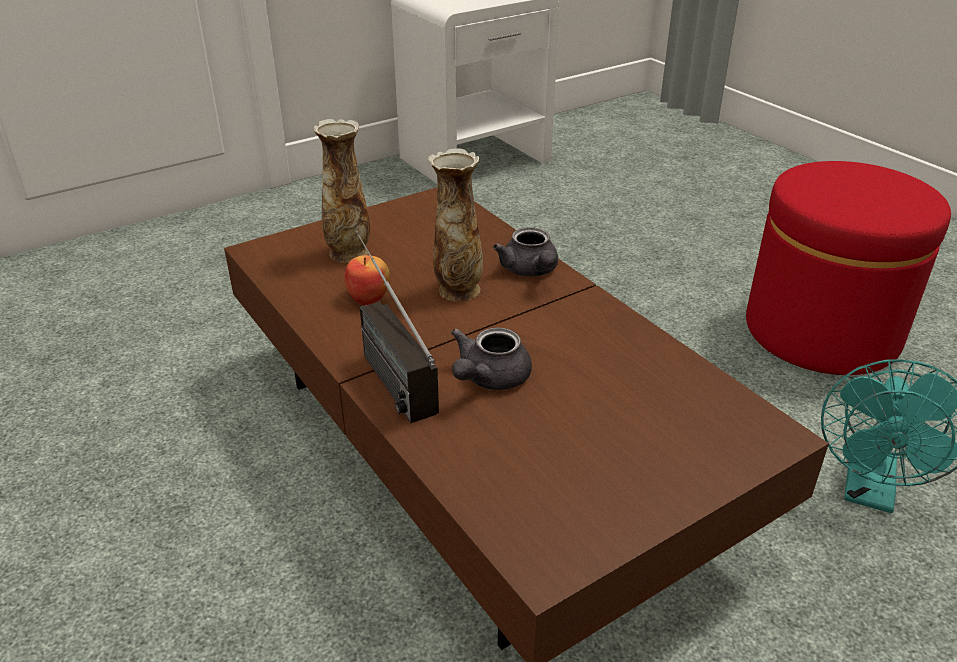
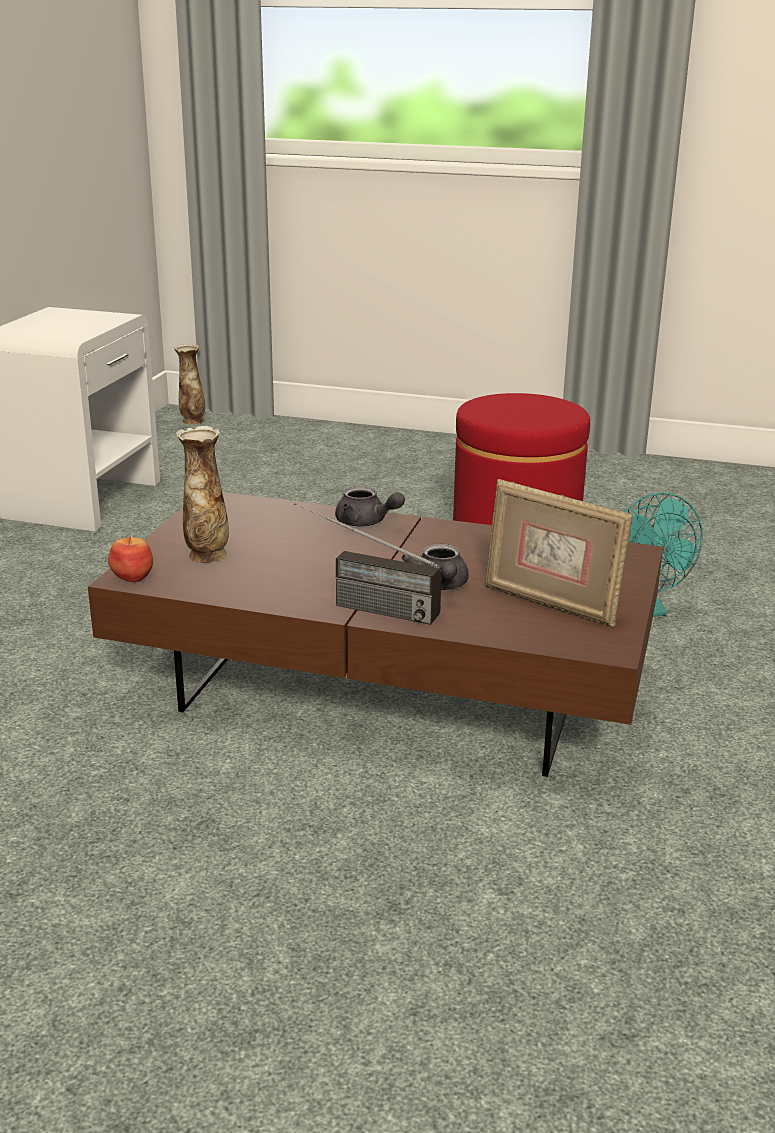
camera: 40 degrees left, 10 degrees down
(369, 297) = (276, 574): apple -> apple (133, 576)
(458, 290) = (334, 549): vase -> vase (192, 421)
(569, 461) = (551, 604): none -> picture frame

